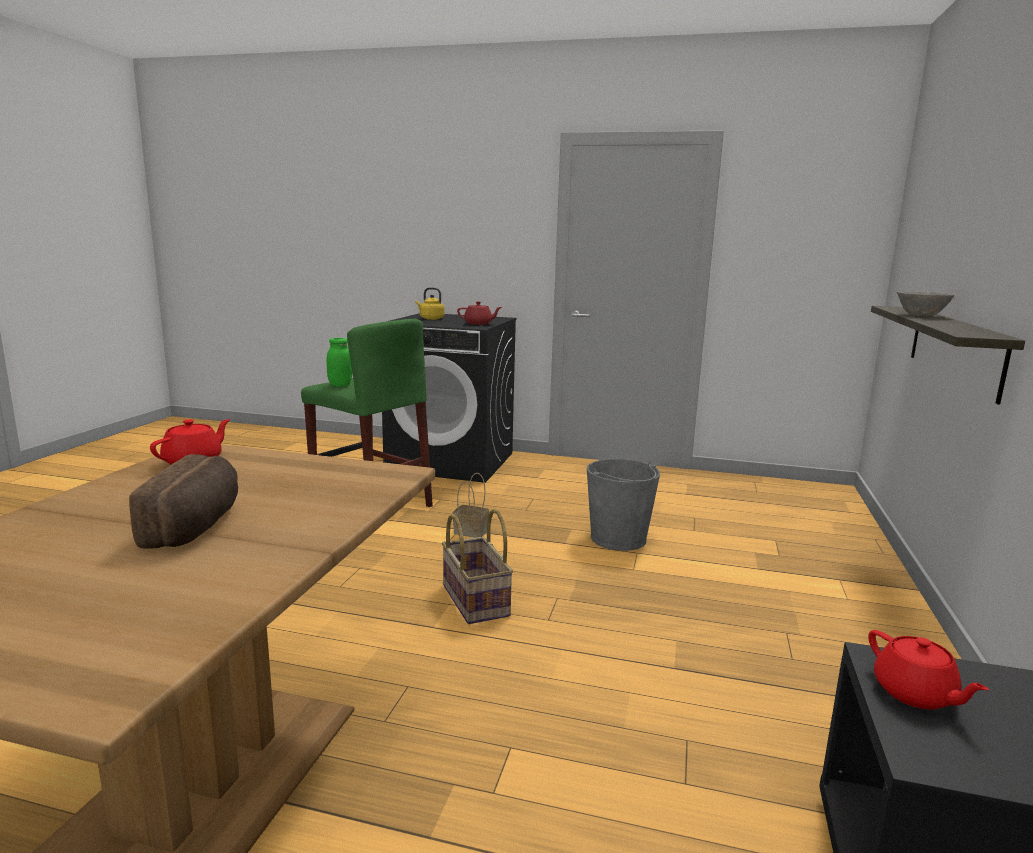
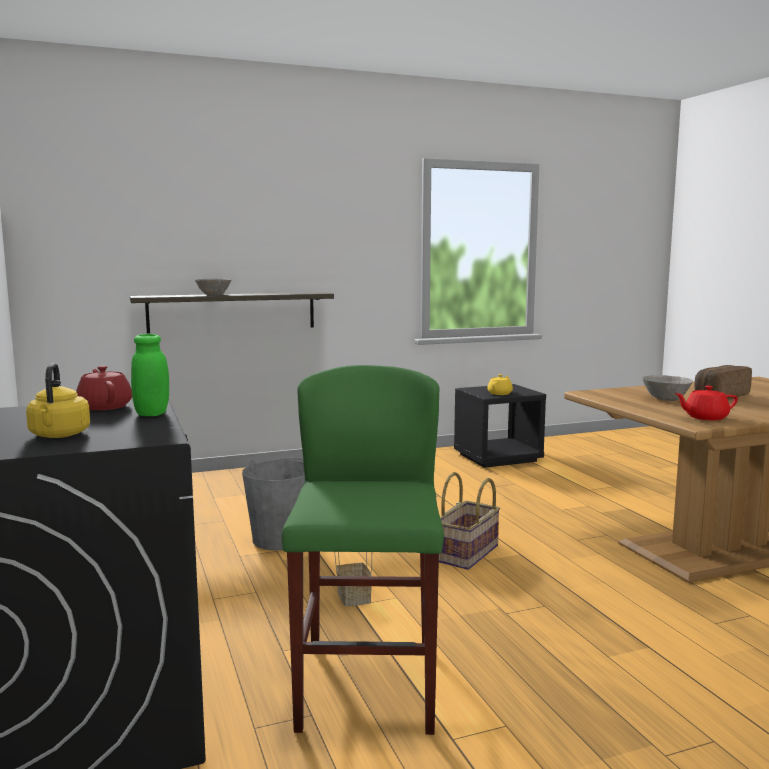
camera: 125 degrees left, 5 degrees down
(277, 487) = (665, 399): none -> grey bowl
(340, 385) = (405, 497): green jar -> green jar (152, 413)
(915, 694) = (500, 393): red teapot -> yellow teapot

